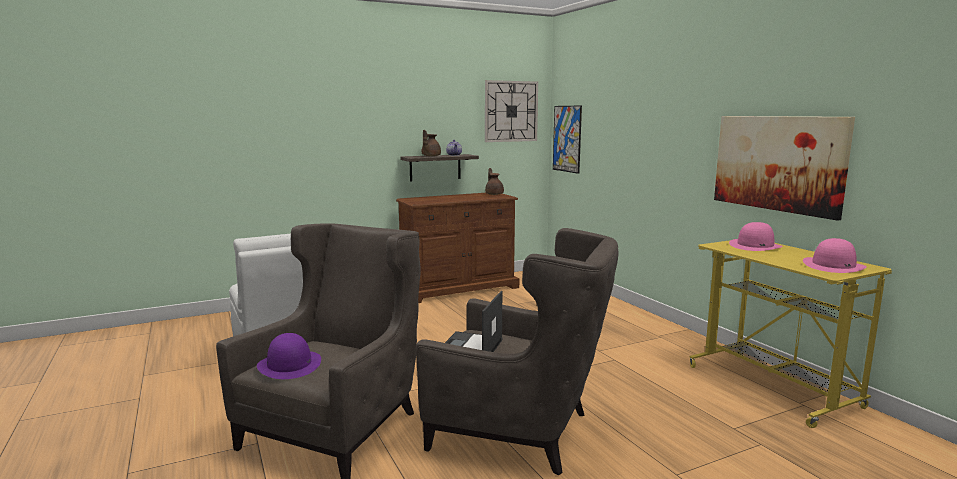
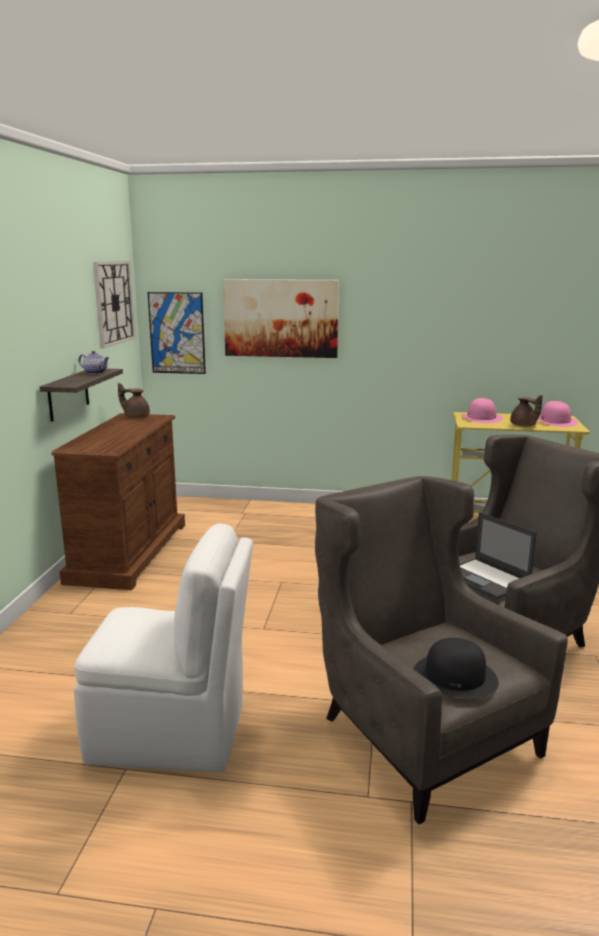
camera: 55 degrees left, 5 degrees up
(289, 365) = (455, 677): purple hat -> black hat
(430, 156) = (77, 379): brown teapot -> brown teapot (524, 426)
(777, 163) = (473, 346): picture -> picture (280, 318)

